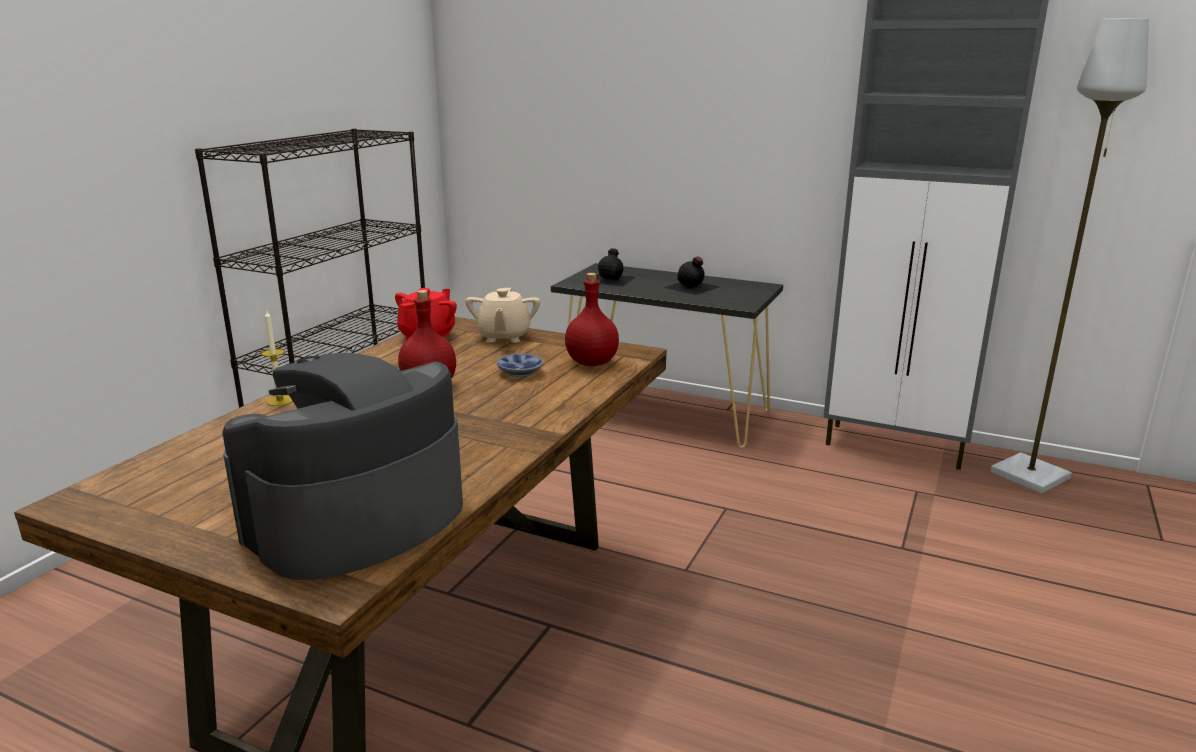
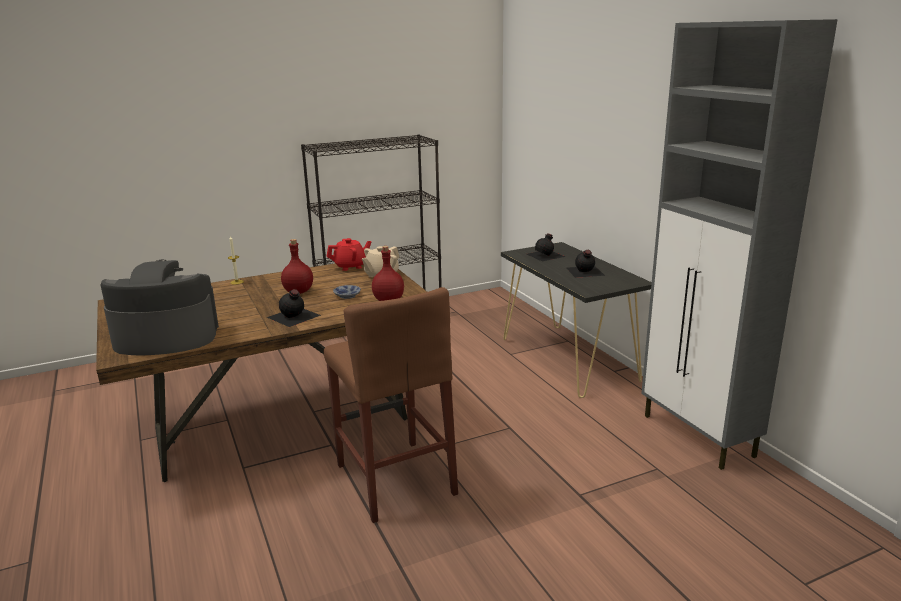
camera: 40 degrees right, 0 degrees up
(507, 419) = (293, 316): none -> black bottle
(703, 627) = (395, 479): none -> brown stool
(1031, 475) = (778, 496): grey floor lamp -> none

